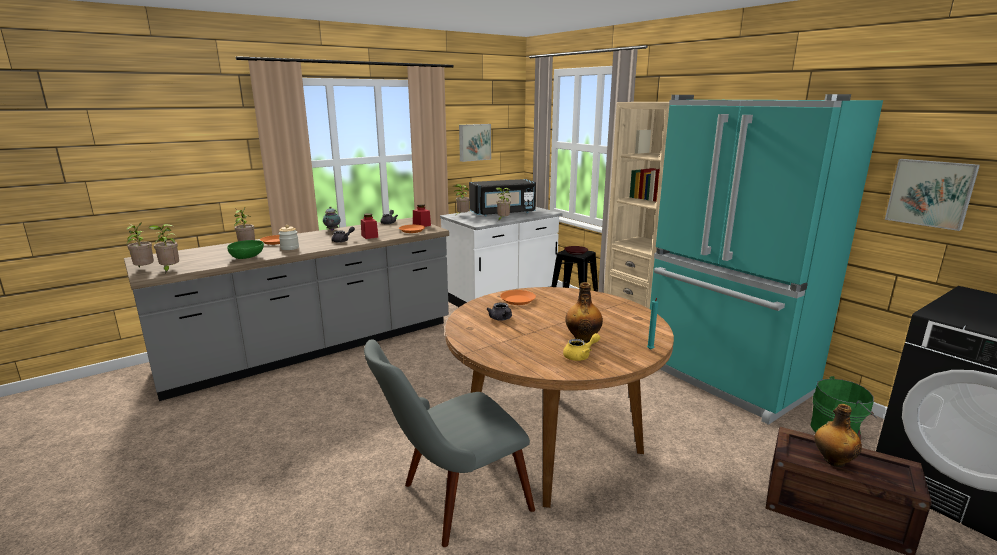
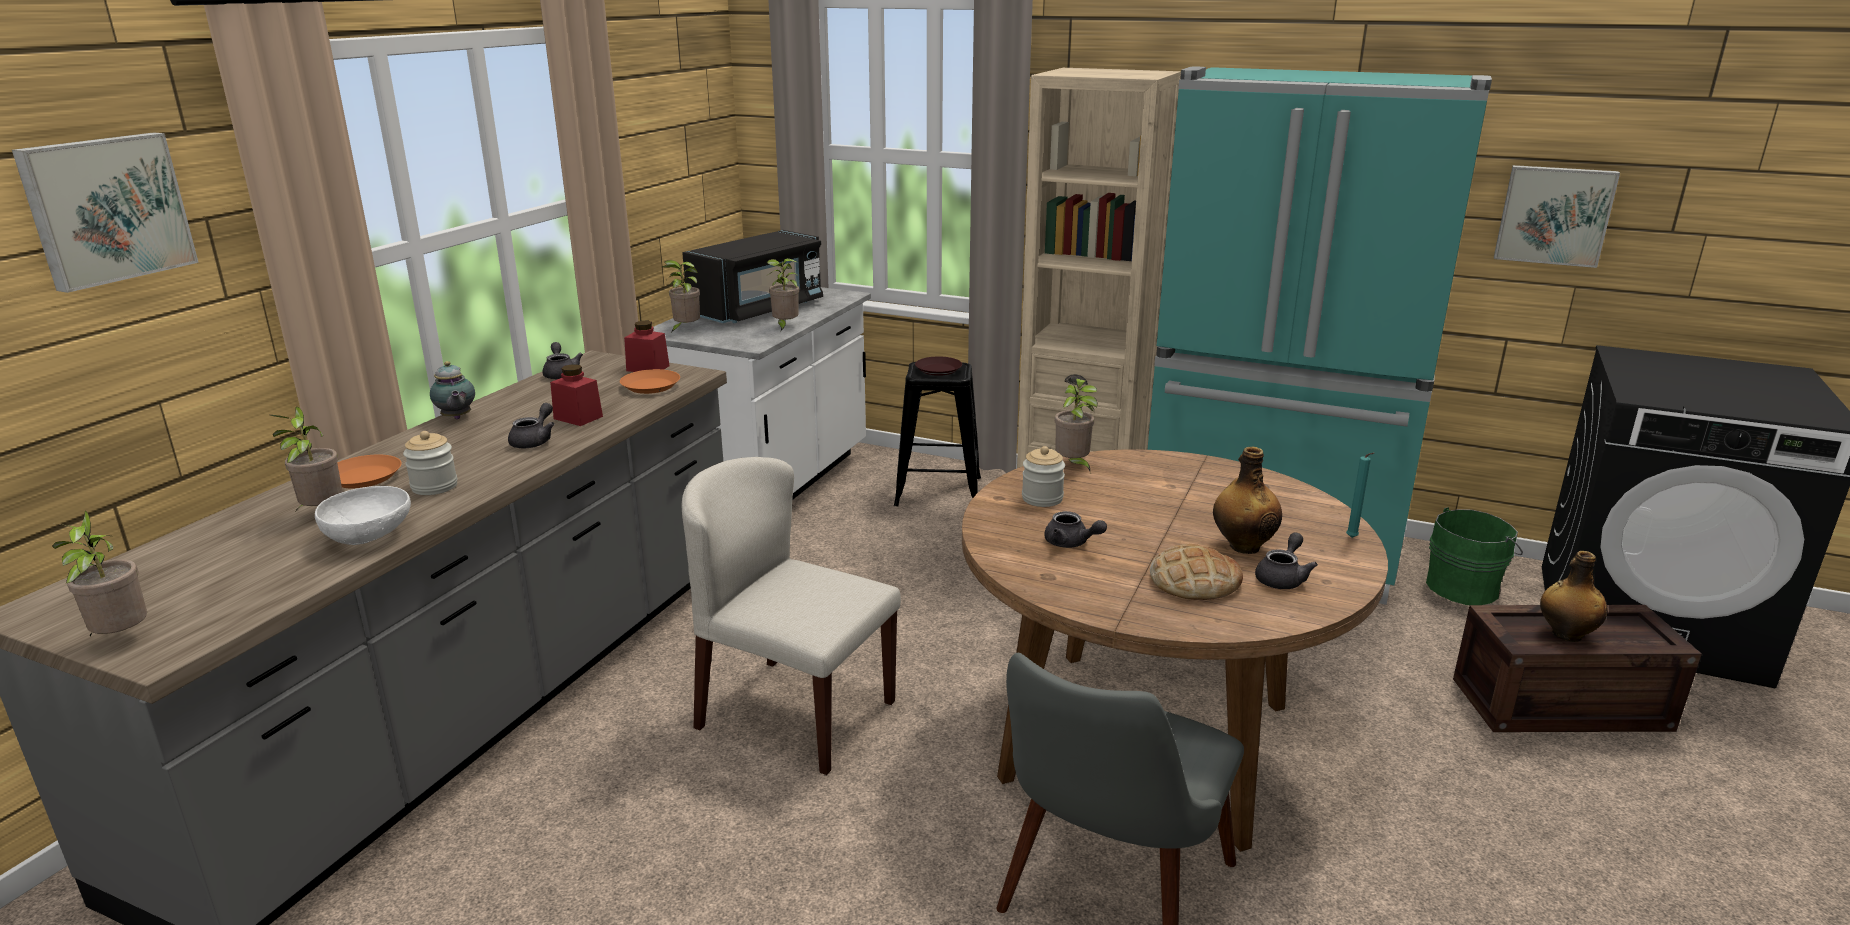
camera: 30 degrees left, 5 degrees up
(170, 270) = (205, 621): potted plant -> potted plant (1073, 466)
(247, 258) = (370, 536): green bowl -> white bowl
(413, 383) = (794, 714): none -> beige chair
(474, 142) = (659, 159): picture -> picture (106, 209)
(518, 300) = (1042, 498): orange plate -> jar
(532, 346) = (1194, 581): none -> bread
(580, 356) = (1282, 578): yellow teapot -> grey teapot

